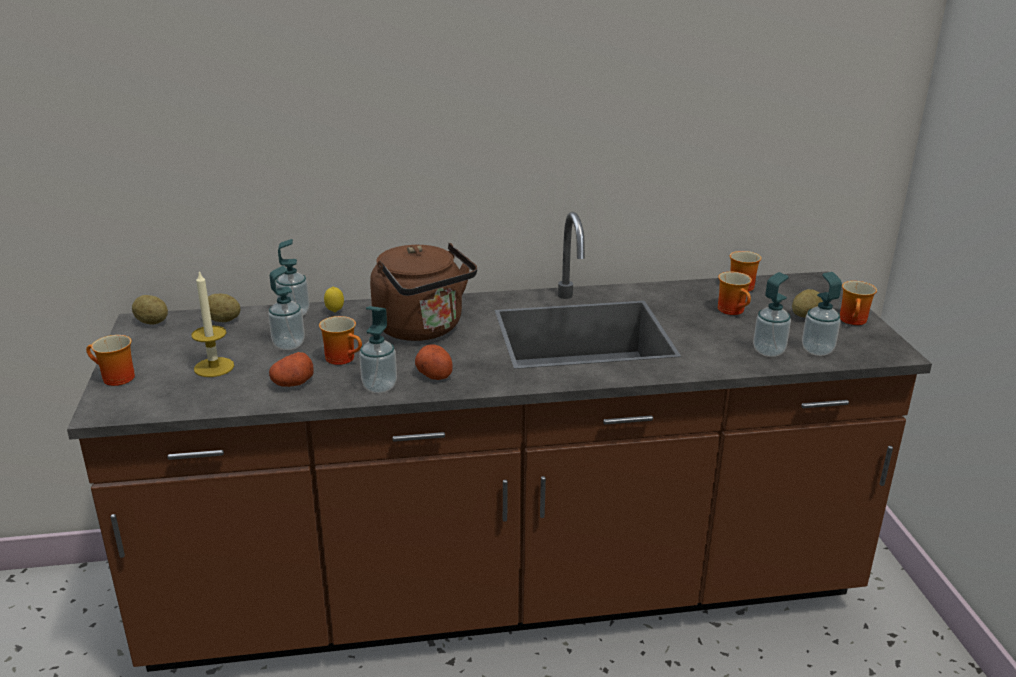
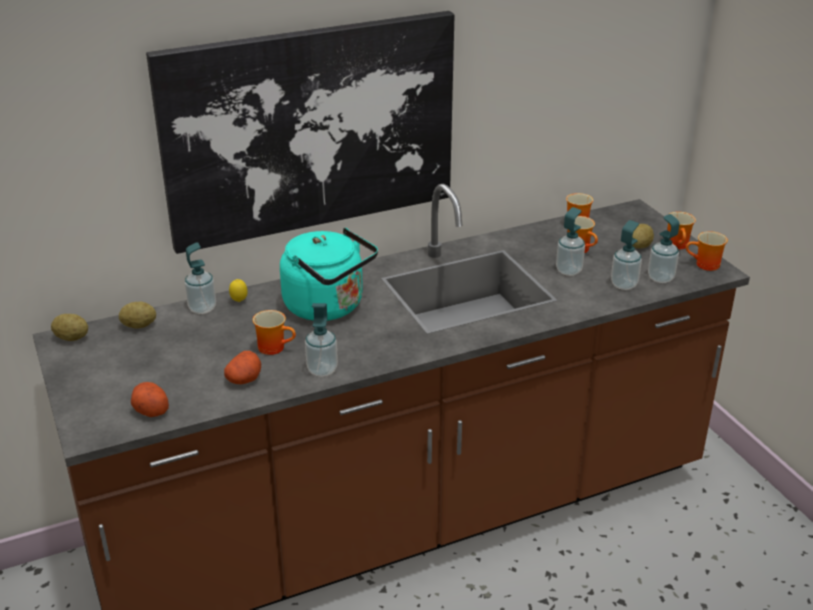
camera: 15 degrees left, 5 degrees up
(114, 379) = (75, 402): mug -> mug (705, 265)
(214, 367) = (162, 375): candle -> none
(288, 344) = (216, 341): soap dispenser -> soap dispenser (568, 270)
(423, 329) = (328, 307): brown kettle -> turquoise kettle
(431, 134) = (310, 129): none -> picture
(433, 373) = (361, 349): potato -> potato (150, 409)

